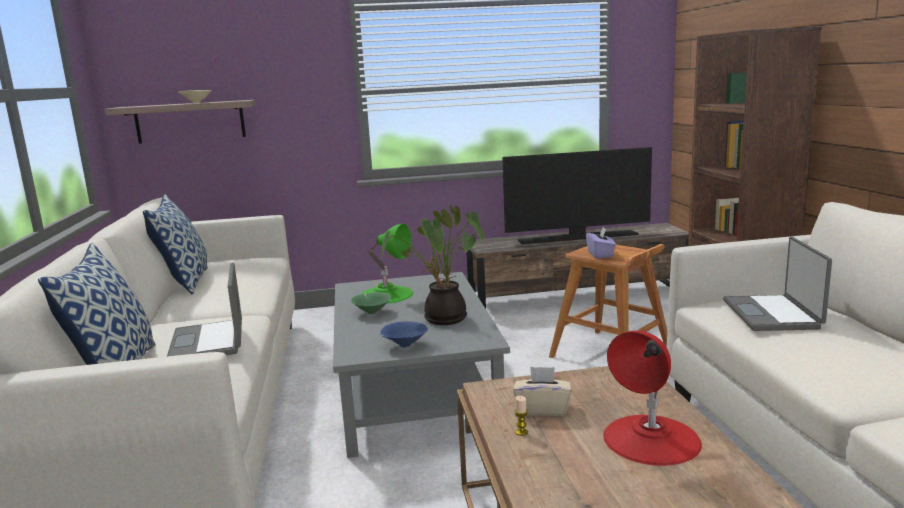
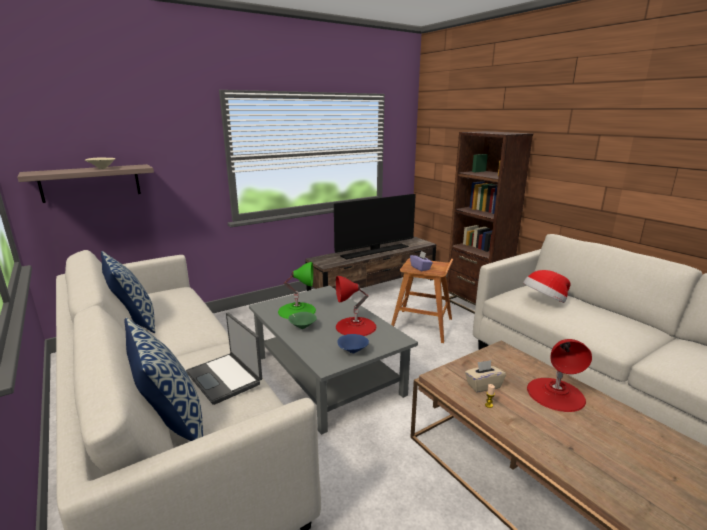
camera: 25 degrees left, 5 degrees up
(442, 319) = (355, 326): potted plant -> red table lamp
(773, 314) = (544, 301): laptop -> hat

